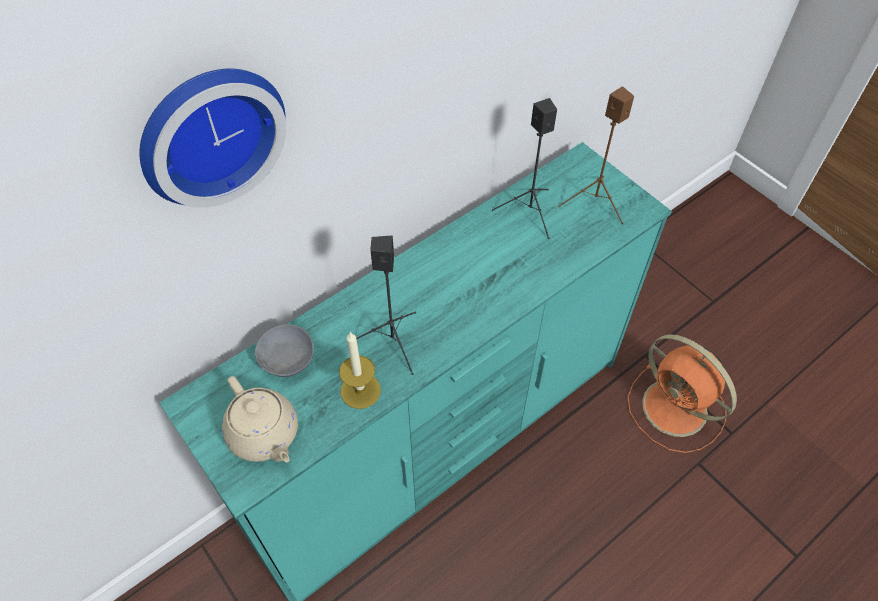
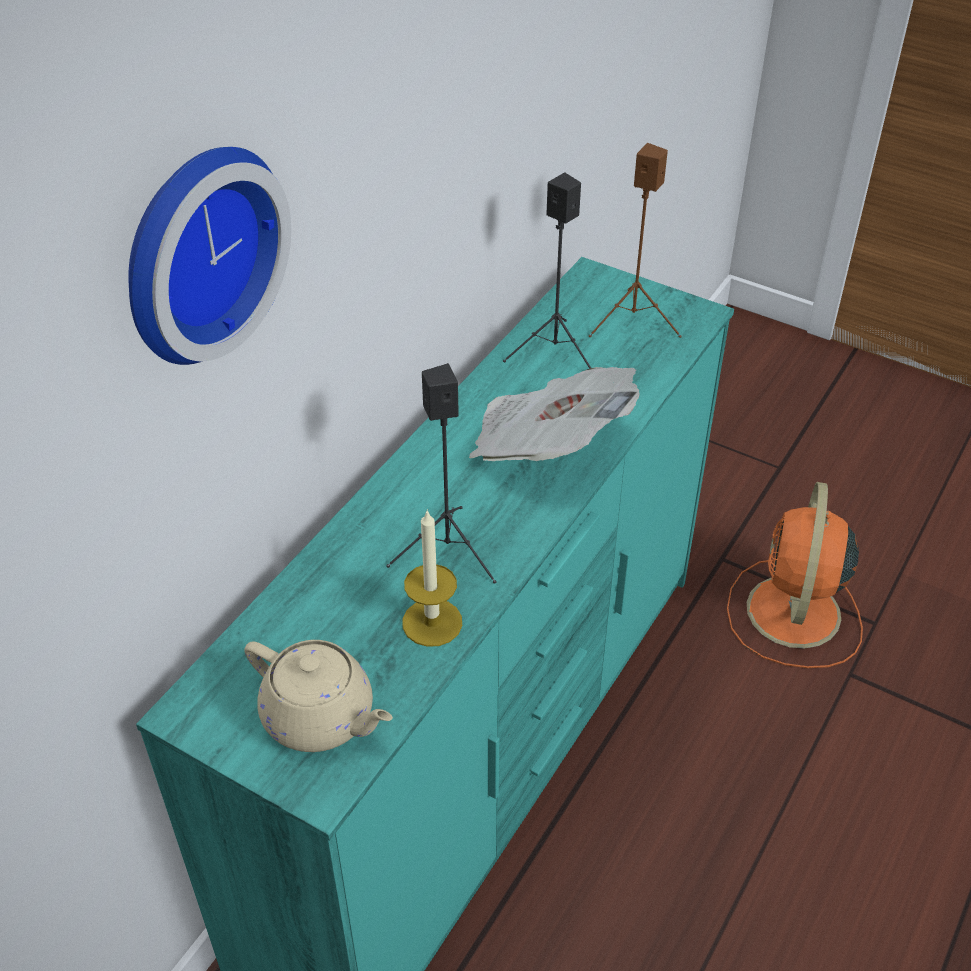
camera: 20 degrees left, 10 degrees down
(289, 359) = (309, 612): grey bowl -> none
(492, 283) = (548, 446): none -> newspaper
(677, 409) = (793, 615): orange fan -> orange fan turned 75 degrees clockwise

